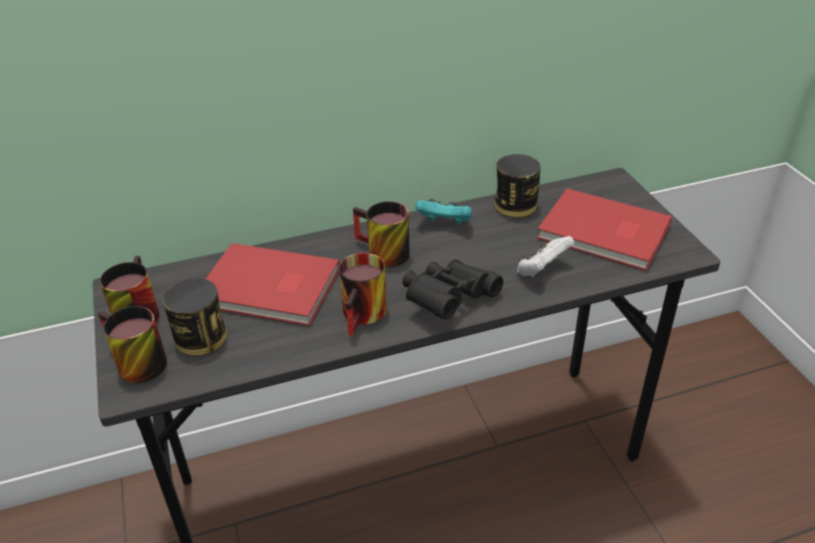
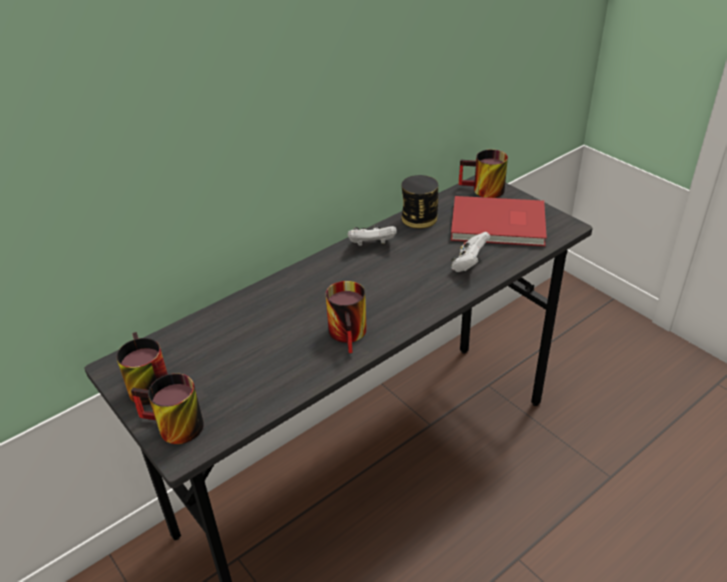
camera: 20 degrees left, 0 degrees up
(201, 338) = (220, 390): can -> none
(270, 289) = (256, 334): red book -> none
(380, 253) = (333, 282): mug -> mug (483, 191)
(445, 223) = (371, 245): turquoise game controller -> white game controller
(448, 300) = (410, 305): black binoculars -> none

